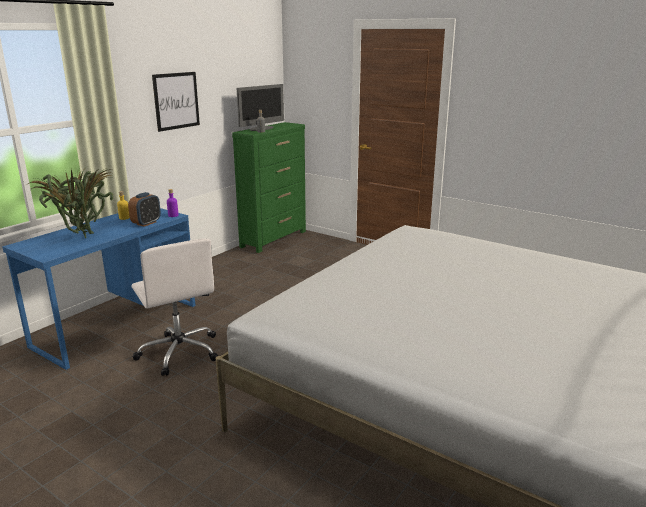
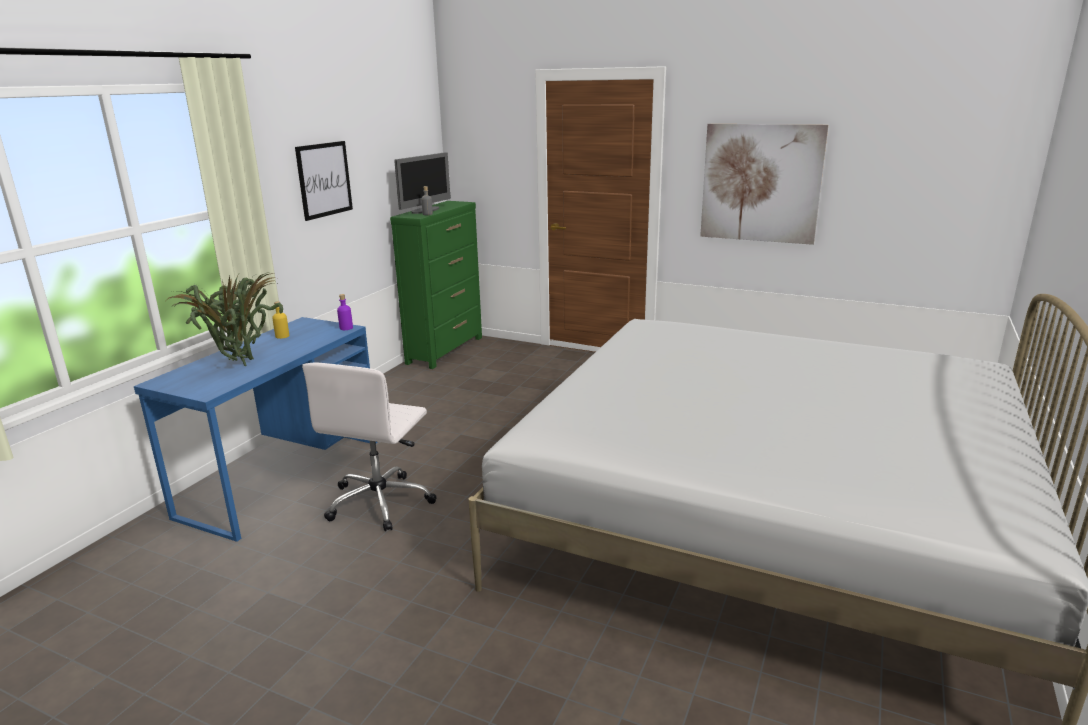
camera: 10 degrees left, 0 degrees up
(146, 223) = (316, 340): alarm clock -> none
(179, 352) = (381, 502): white office chair -> white office chair turned 60 degrees clockwise
(529, 118) = (761, 183): none -> picture

